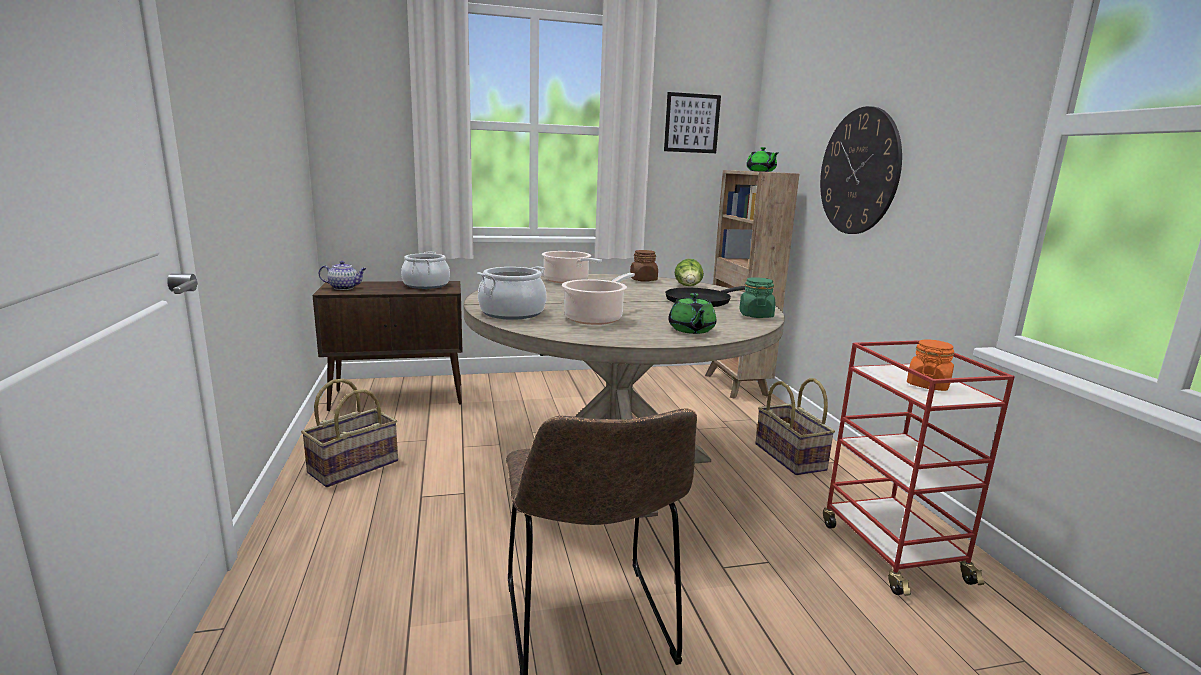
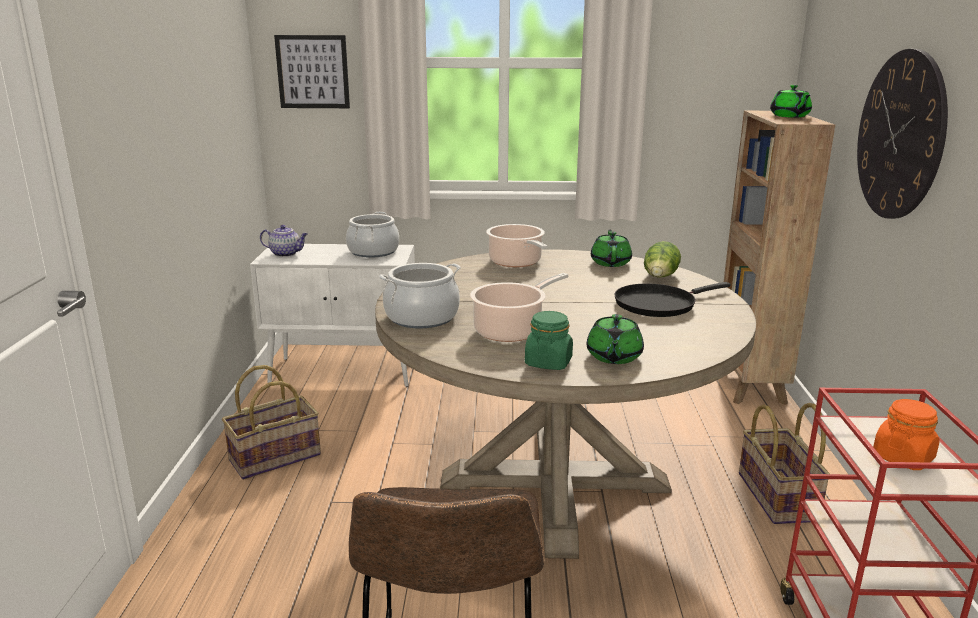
camera: 15 degrees right, 5 degrees up
(399, 397) = (345, 372): brown cabinet -> white cabinet
(643, 280) = (610, 262): brown jar -> green teapot
(691, 123) = (708, 48): picture -> picture (313, 72)
(755, 315) = (714, 334): green jar -> green jar (548, 362)

